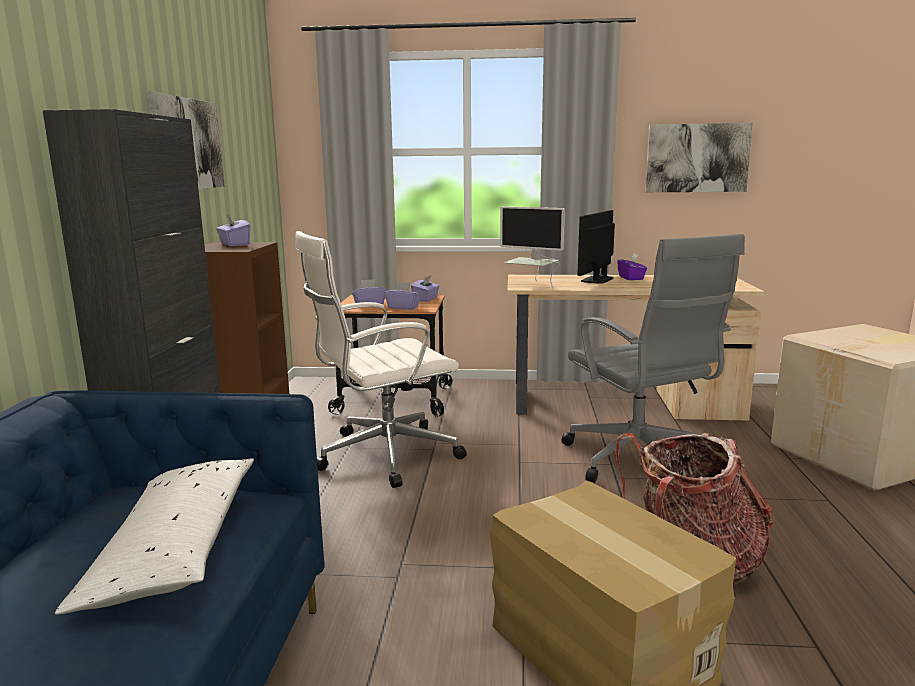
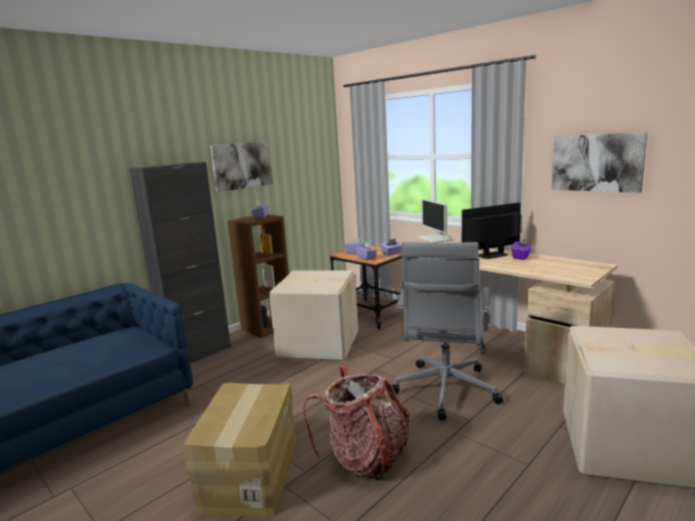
camera: 40 degrees right, 0 degrees up
(175, 549) = (97, 355): white pillow -> none
(383, 455) = (318, 344): white office chair -> cardboard box

